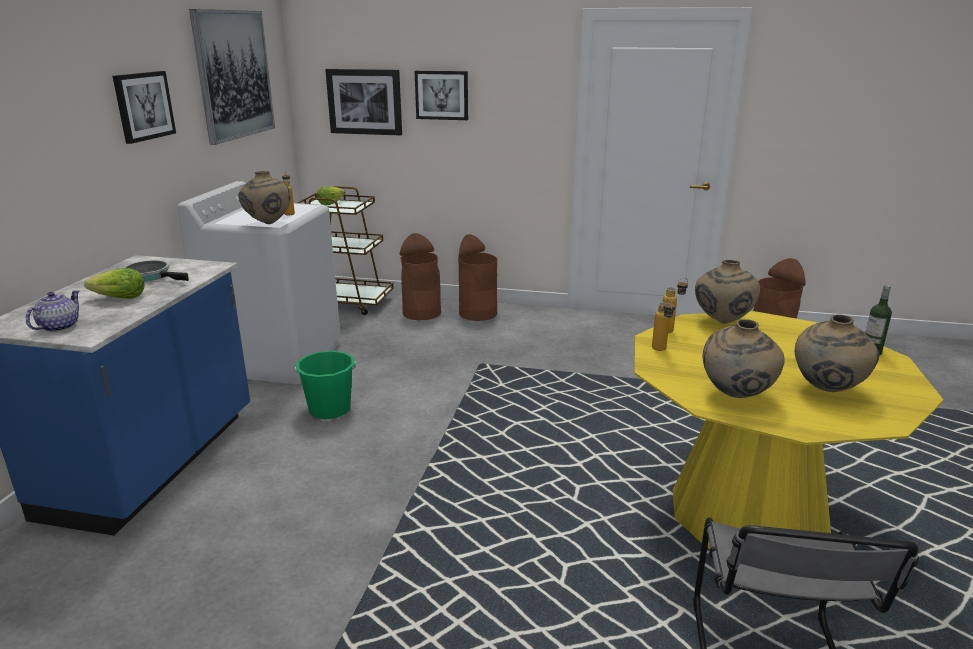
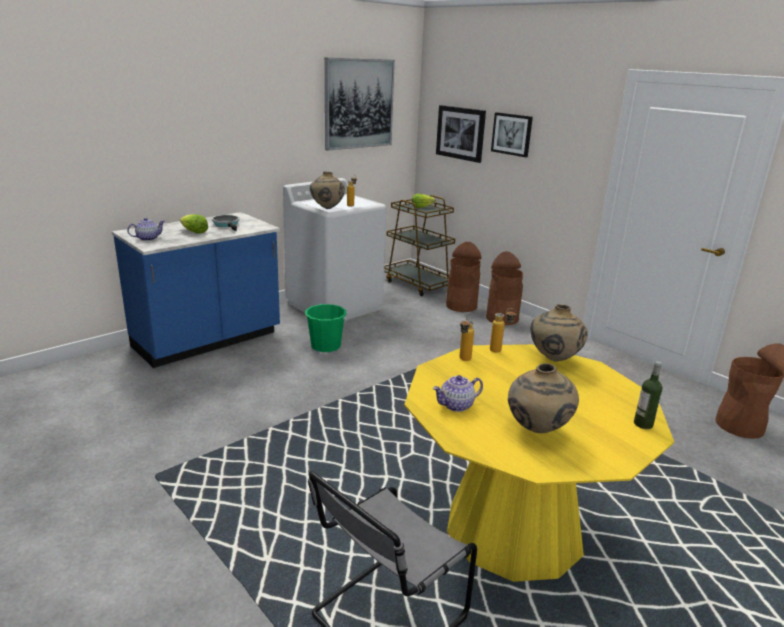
camera: 35 degrees right, 0 degrees up
(143, 106) = (271, 119): picture -> none
(736, 396) = (457, 405): beige vase -> teapot

